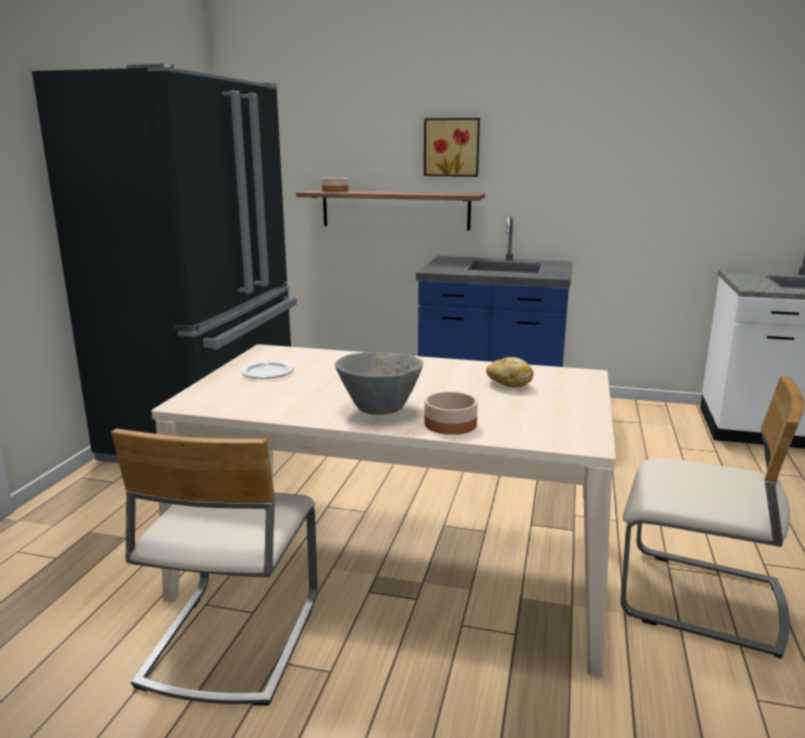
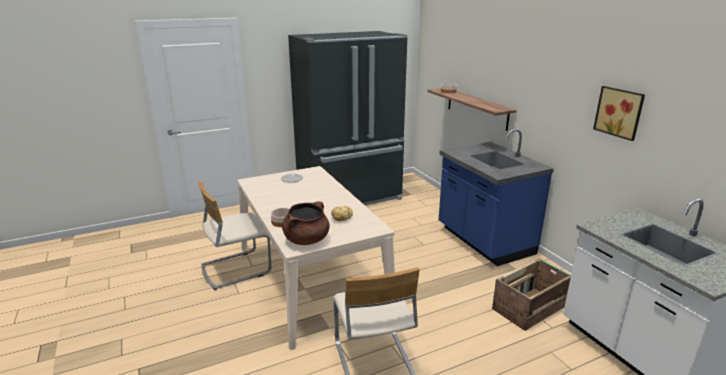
camera: 50 degrees right, 5 degrees up
(379, 409) = (281, 207): grey bowl -> none
(451, 147) = (504, 77): picture -> picture (619, 112)
(559, 425) = (306, 240): none -> brown cooking pot
(665, 444) = (530, 307): none -> crate

